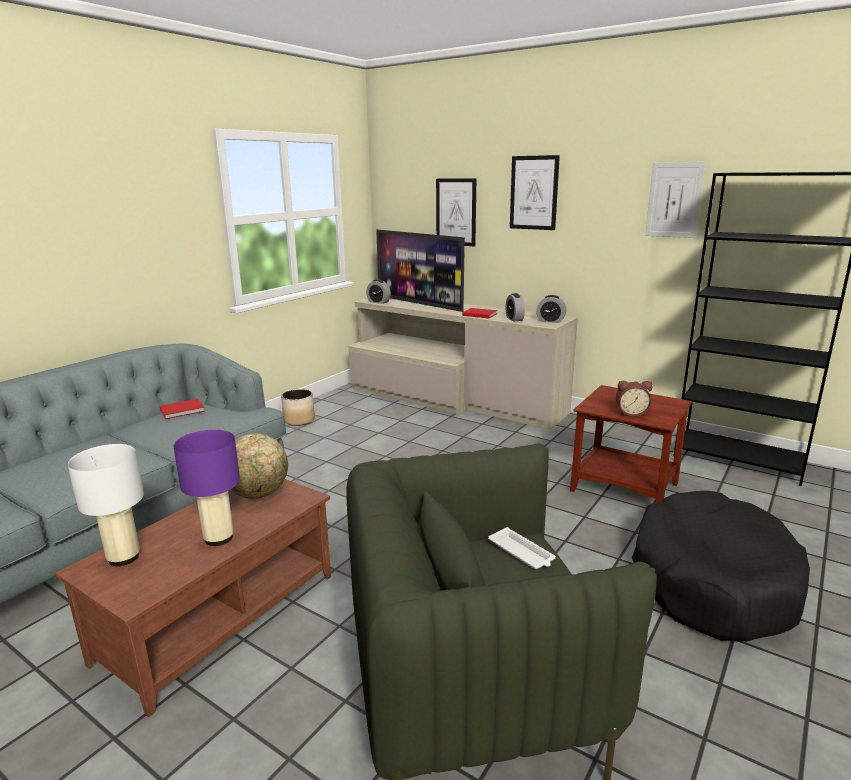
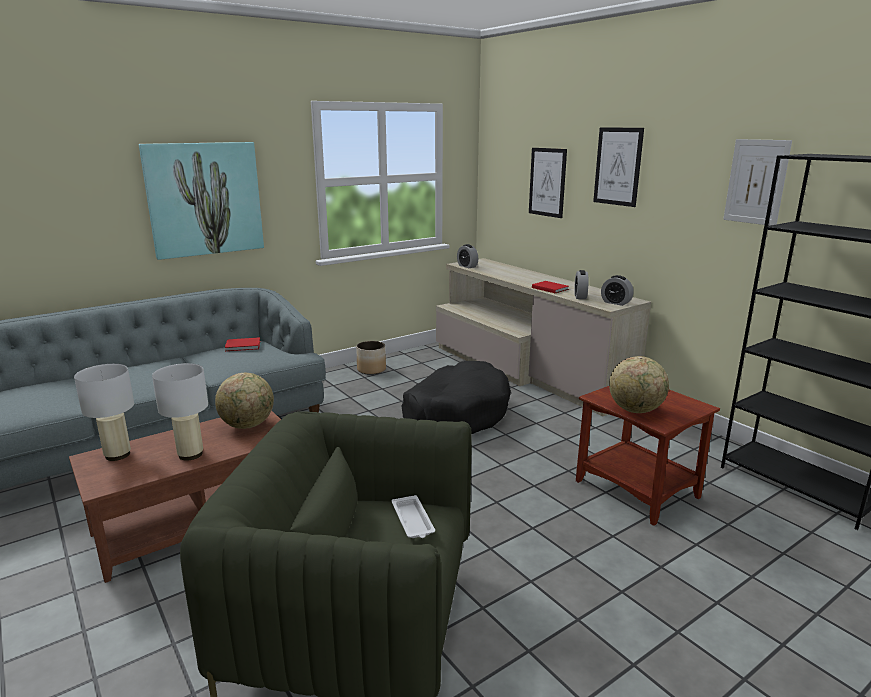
camera: 20 degrees right, 0 degrees up
(106, 243) = (204, 199): none -> picture
(219, 538) = (190, 455): purple table lamp -> white table lamp
(420, 303) = (504, 271): television -> none
(631, 413) = (635, 410): alarm clock -> globe
(712, 581) = (657, 603): black dog bed -> black dog bed (456, 413)

